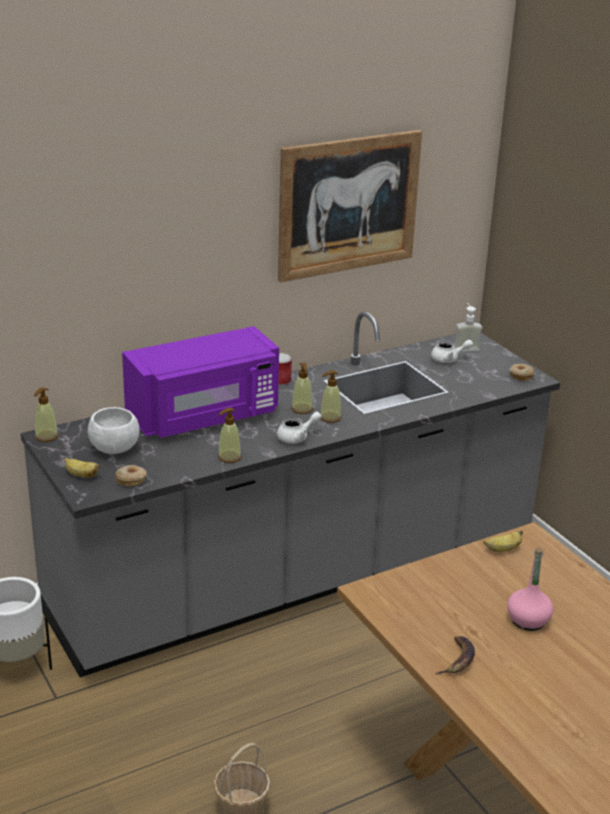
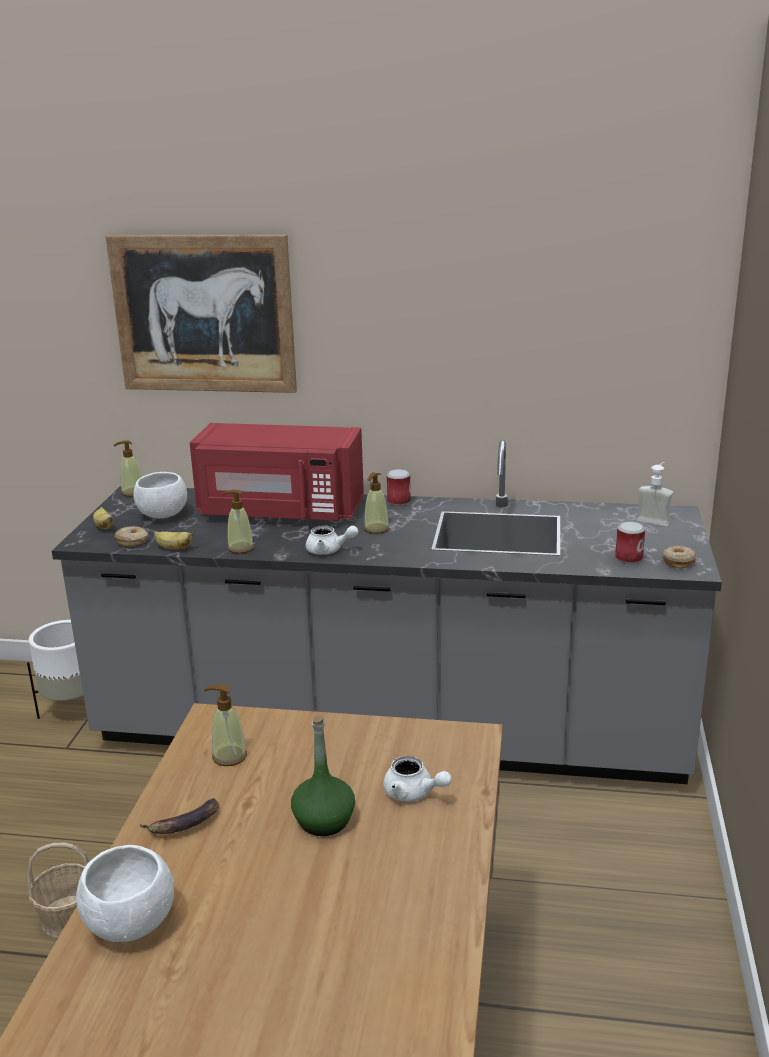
camera: 40 degrees right, 5 degrees down
(205, 416) = (280, 511): purple microwave -> red microwave
(330, 417) = (391, 543): soap dispenser -> soap dispenser (229, 756)
(348, 205) = (501, 307): picture -> picture (204, 314)
(448, 359) = (613, 526): white teapot -> white teapot (413, 793)
(491, 382) = (628, 558): none -> can
(502, 550) = (416, 737): banana -> banana (173, 548)
(519, 725) = (129, 925): none -> white bowl
(528, 620) = (324, 821): pink bottle -> green bottle

